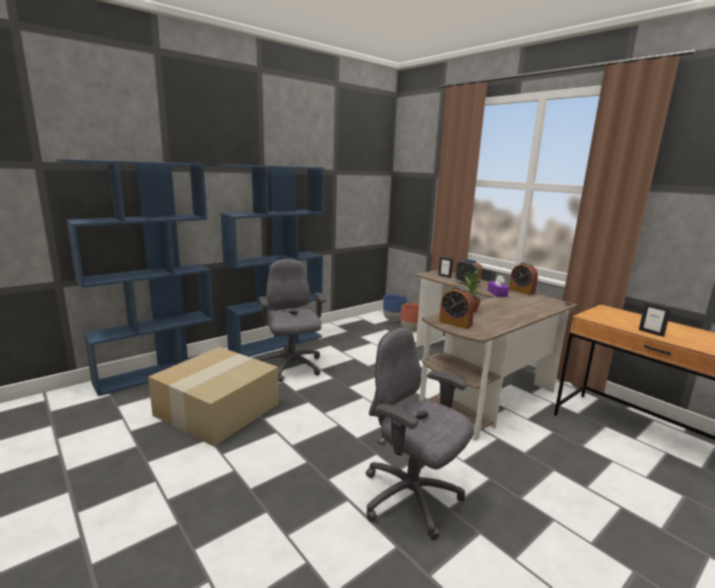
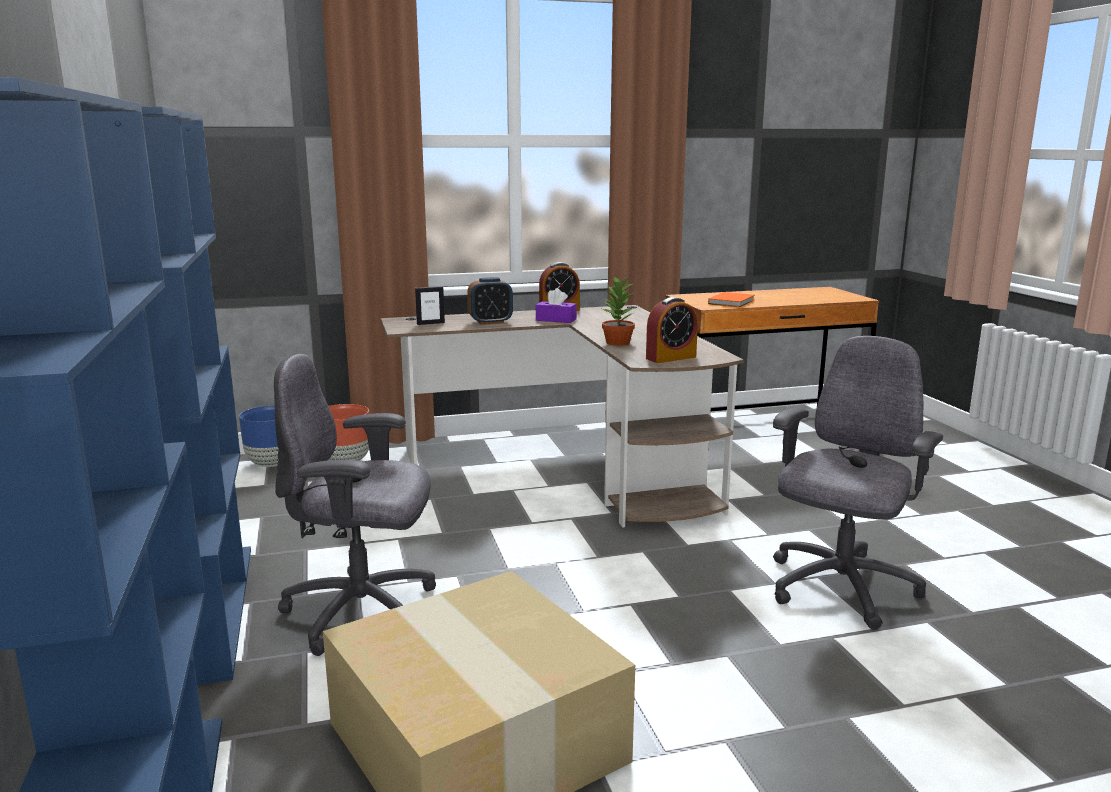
camera: 65 degrees left, 0 degrees up
(411, 499) = (839, 589): grey office chair -> grey office chair turned 150 degrees clockwise
(621, 321) = (732, 302): none -> orange book
(651, 333) = (771, 302): picture frame -> none

